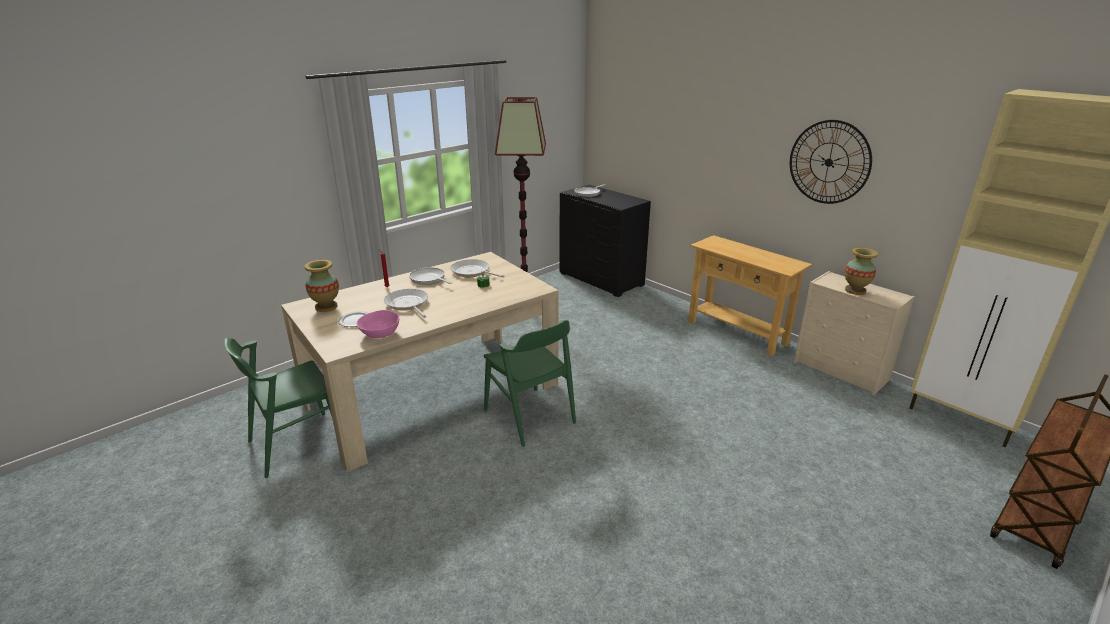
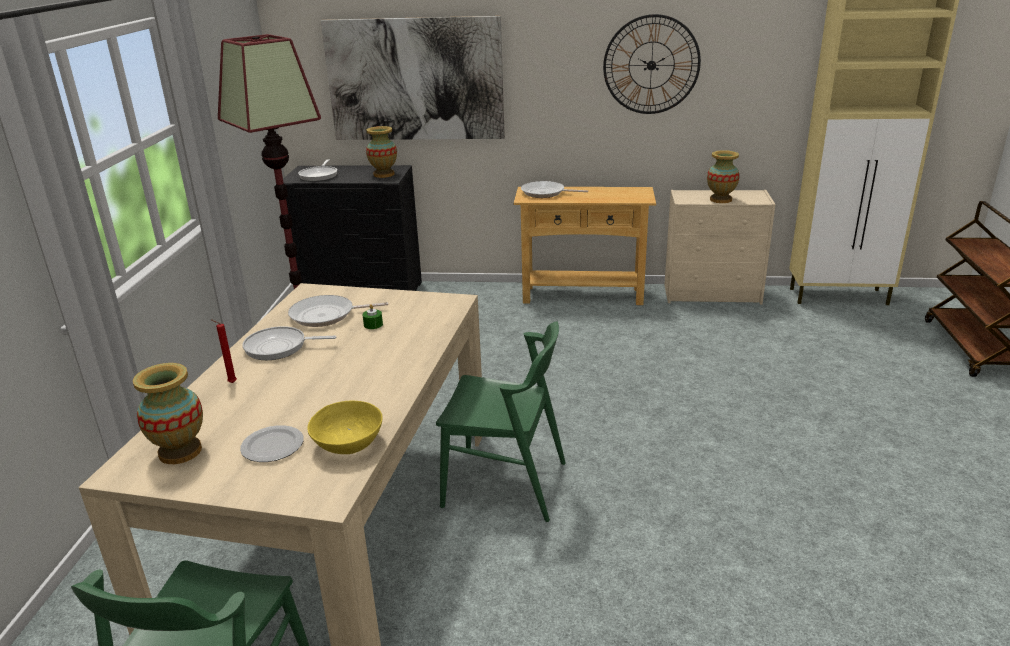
camera: 40 degrees left, 0 degrees up
(380, 334) = (348, 444): pink bowl -> yellow bowl
(407, 304) = (312, 390): frying pan -> frying pan (545, 193)
(623, 202) = (384, 174): none -> vase
(662, 141) = (415, 79): none -> picture

